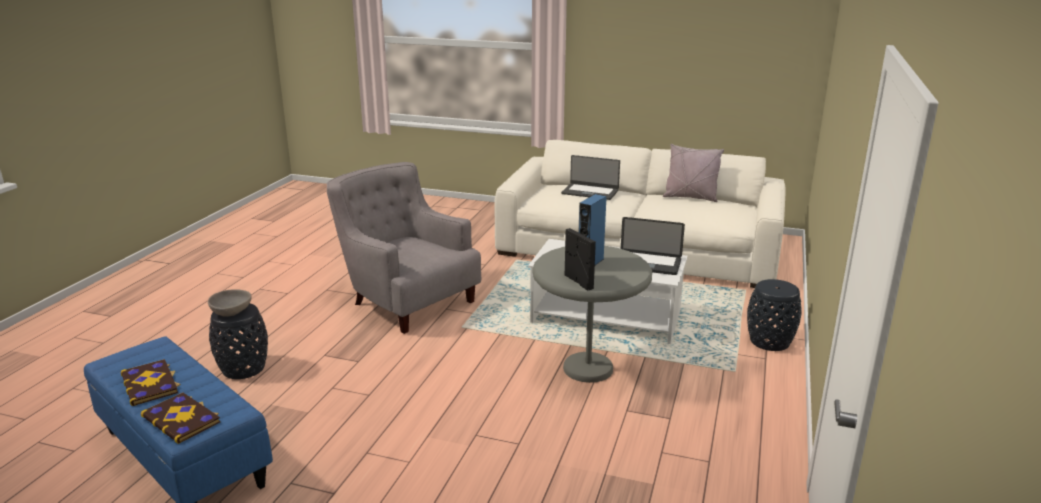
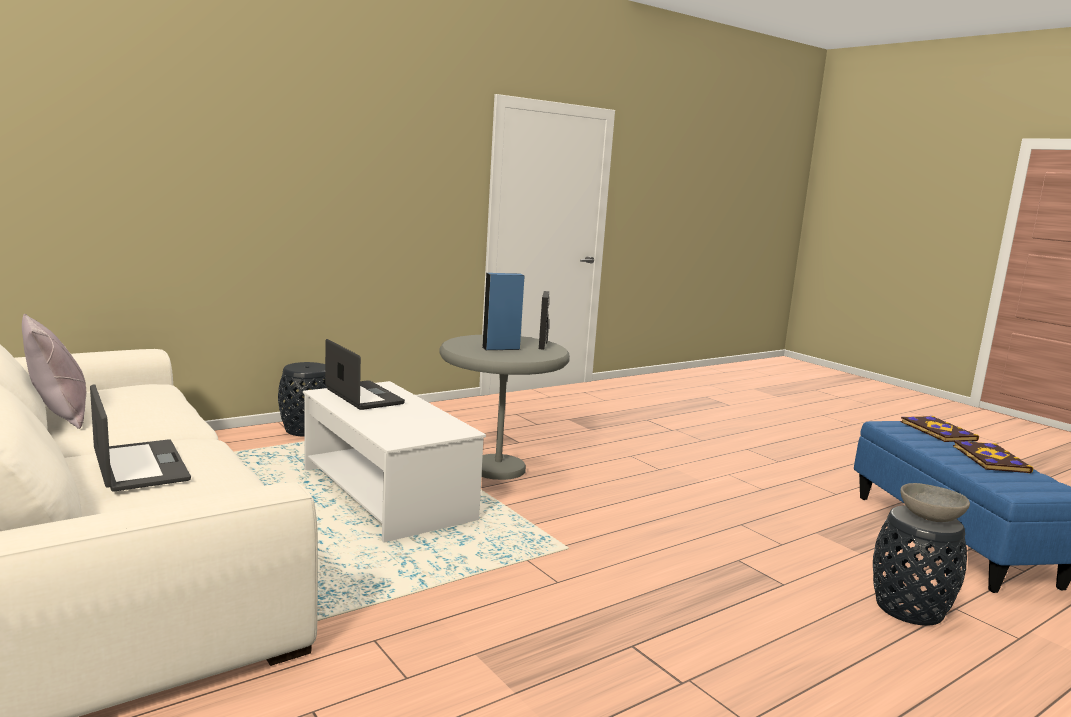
camera: 145 degrees left, 10 degrees down
(406, 300) = (604, 623): grey armchair -> none

